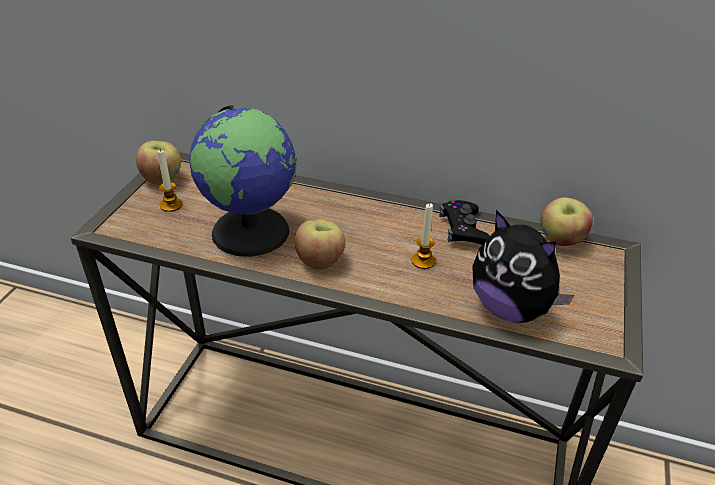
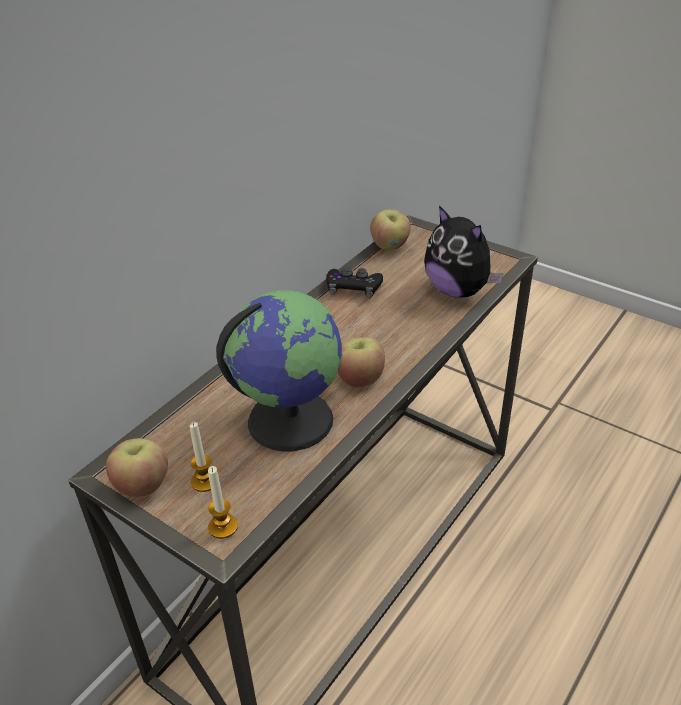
camera: 70 degrees left, 0 degrees up
(423, 261) = (385, 319): candle -> candle (223, 527)
(511, 308) = (458, 290): plush toy -> plush toy turned 75 degrees clockwise

